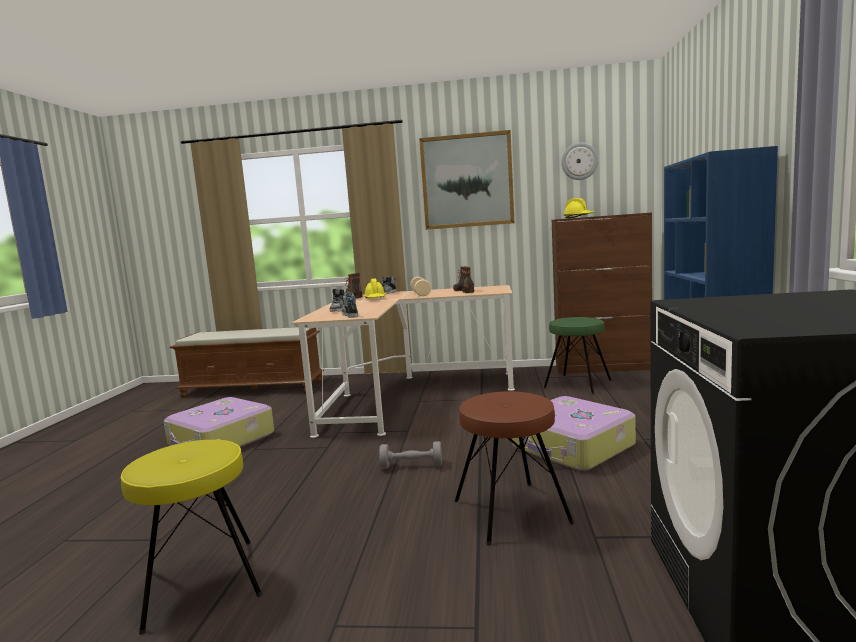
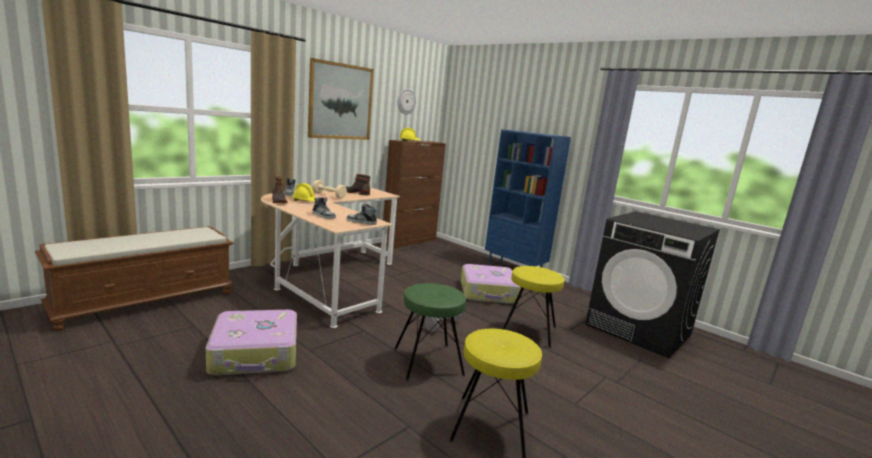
camera: 55 degrees left, 5 degrees up
(510, 512) = (529, 331): brown stool -> yellow stool
(577, 384) = (417, 254): green stool -> green stool (427, 361)

